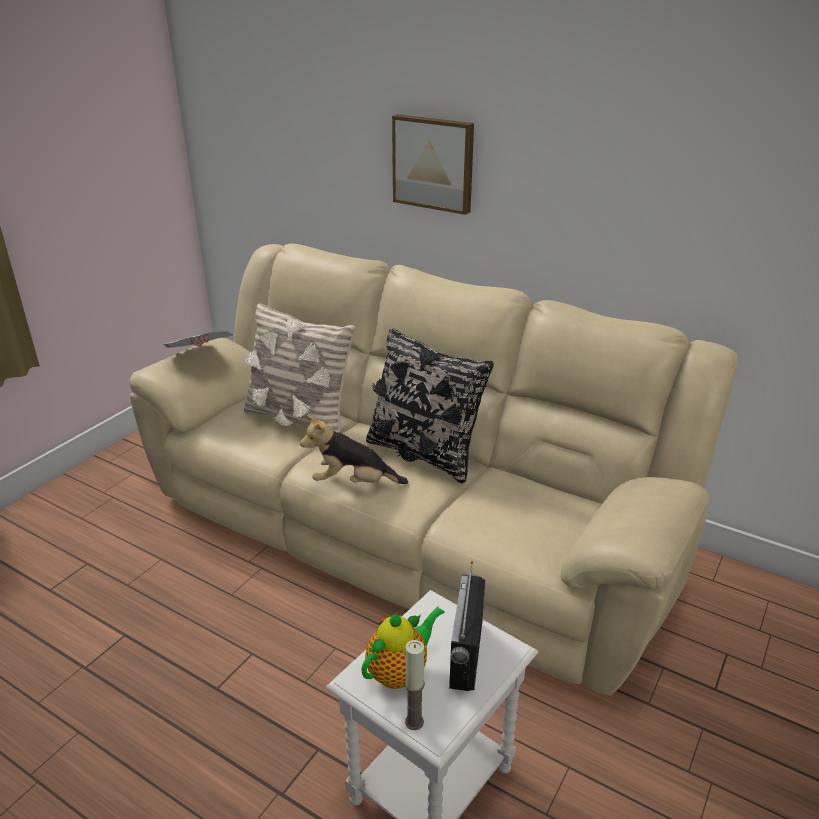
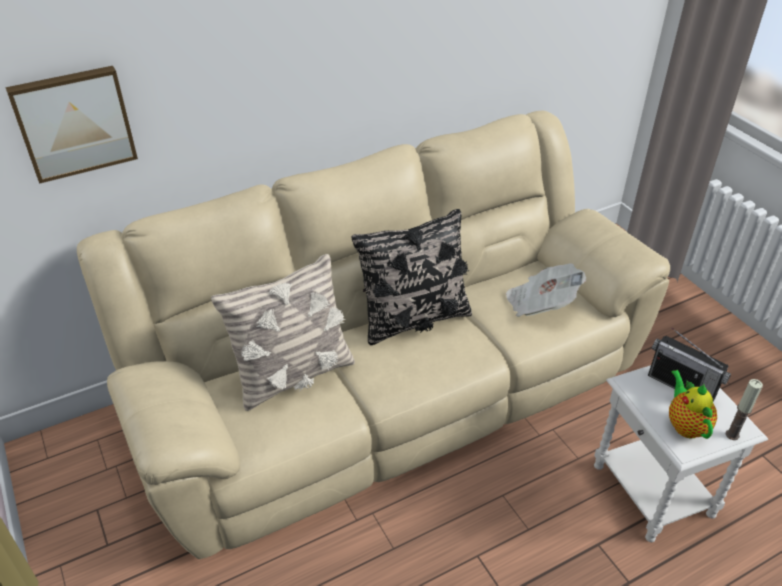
camera: 60 degrees left, 10 degrees up
(200, 357) = (169, 396): newspaper -> newspaper (541, 304)
(353, 483) = (427, 376): plush toy -> none
(434, 163) = (278, 64): picture -> picture (74, 122)

